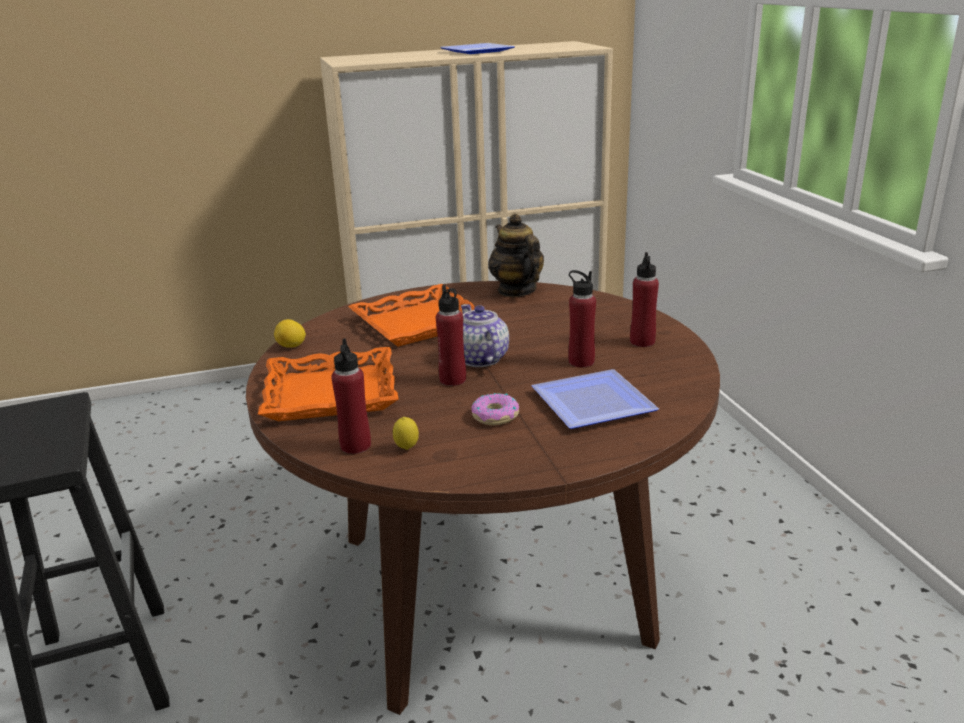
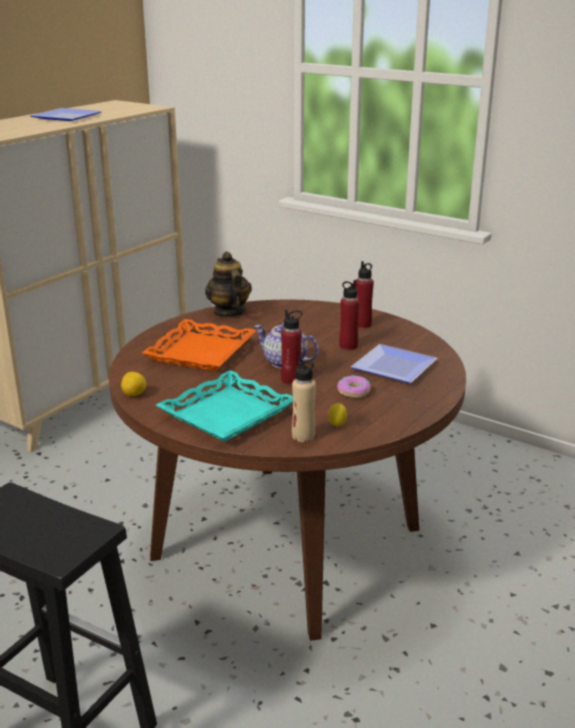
camera: 40 degrees left, 0 degrees up
(330, 394) = (228, 414): orange tray -> turquoise tray
(355, 446) = (303, 436): red bottle -> beige bottle
(516, 290) = (228, 312): teapot -> teapot turned 45 degrees clockwise

